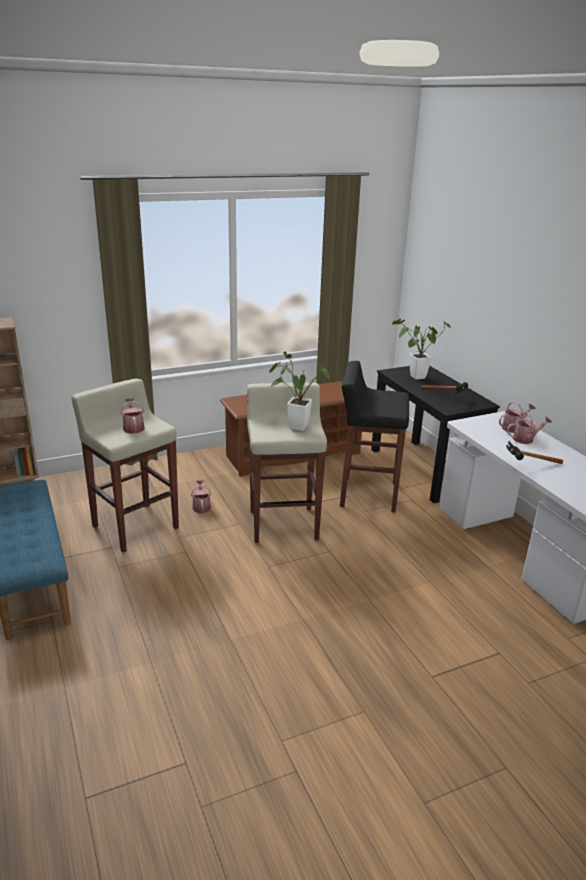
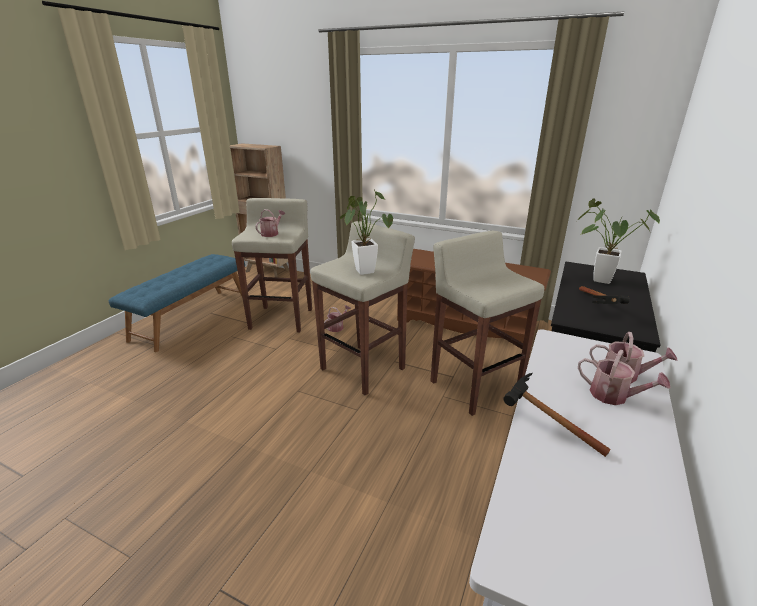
camera: 50 degrees right, 0 degrees up
(367, 494) = (474, 386): black stool -> beige stool

